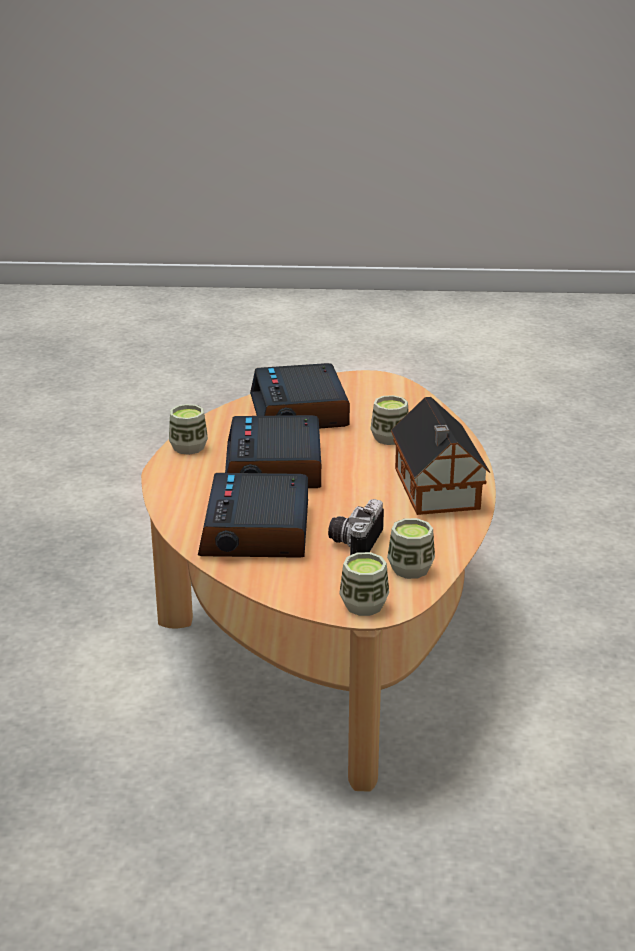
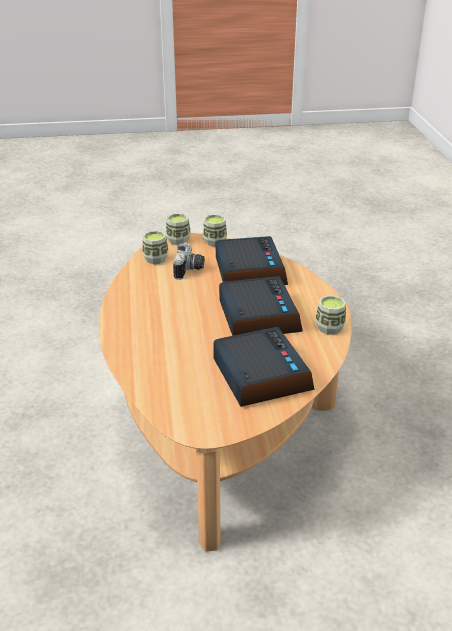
camera: 170 degrees right, 5 degrees up
(389, 438) = (178, 353): cup -> cup (214, 241)
(436, 490) = (140, 309): toy house -> none

